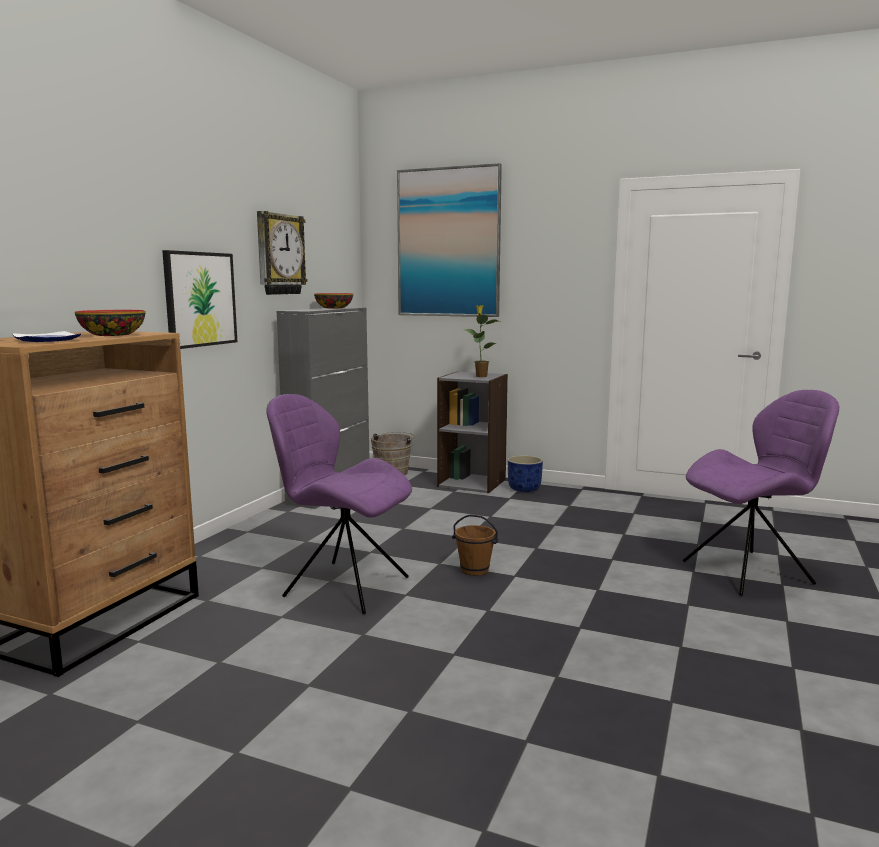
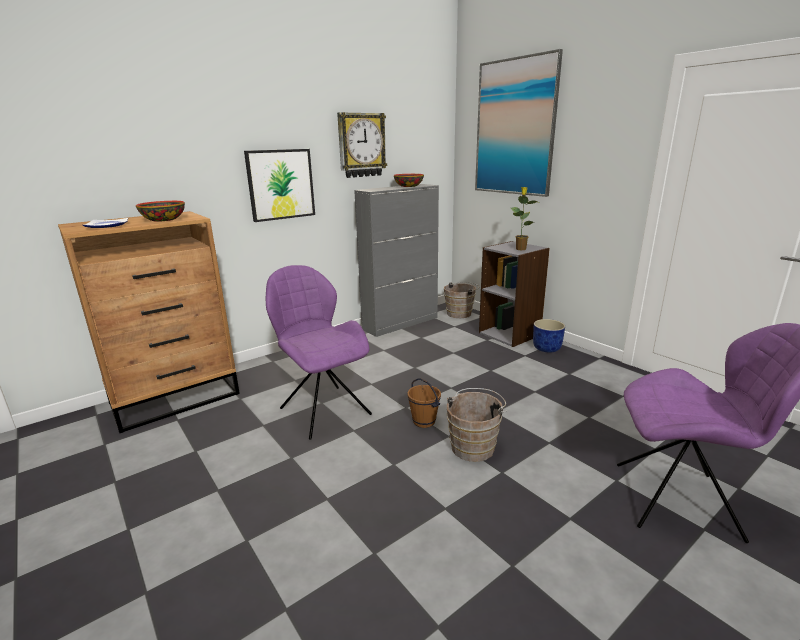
camera: 30 degrees right, 10 degrees up
(549, 577) = (474, 446): none -> brown bucket

